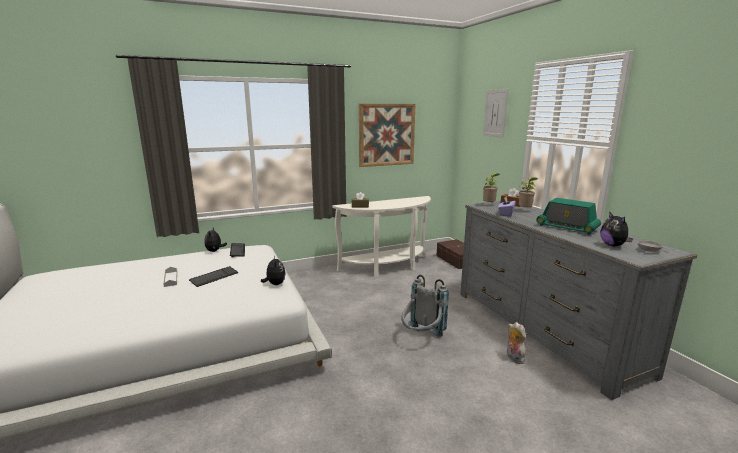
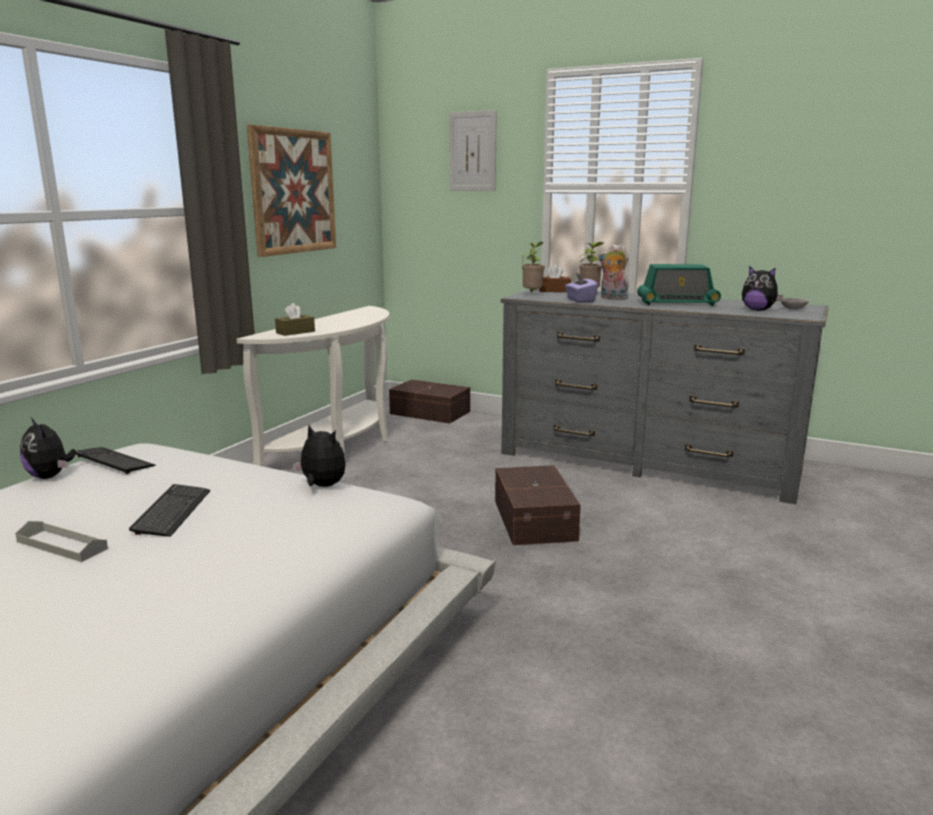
camera: 40 degrees left, 0 degrees up
(421, 337) = (535, 519): grey backpack -> brown storage box
(513, 358) = (665, 501): plush toy -> plush toy (612, 298)

